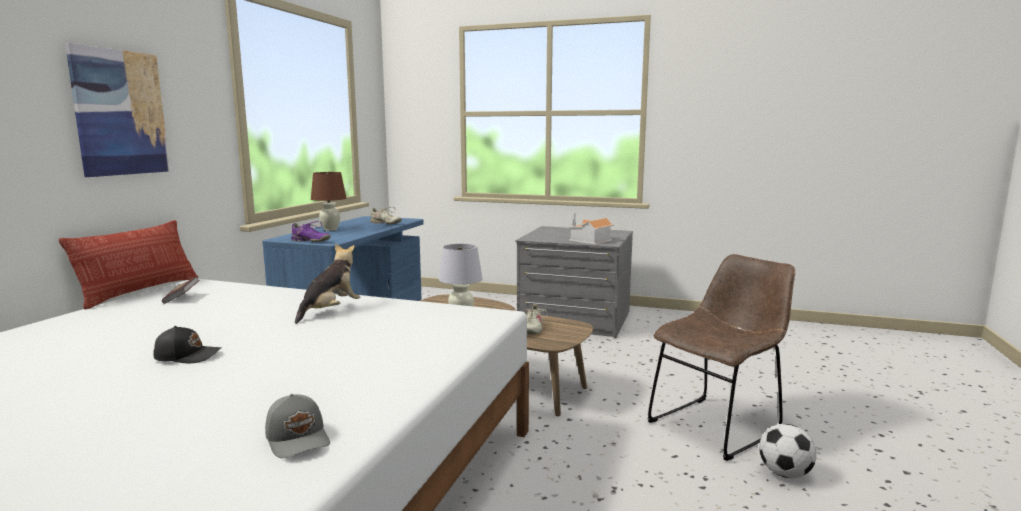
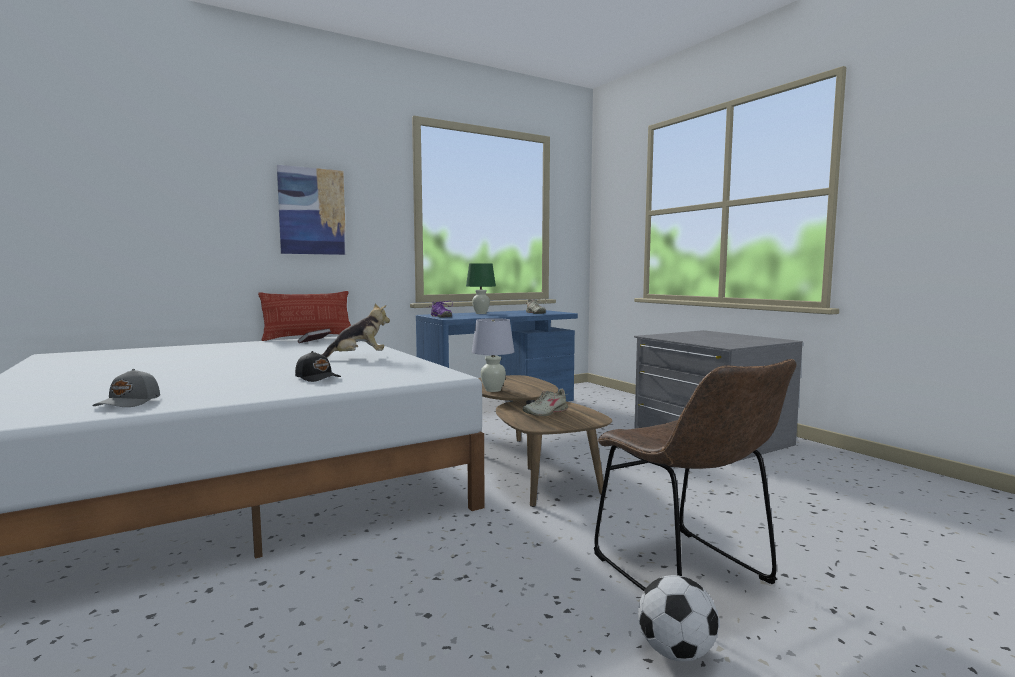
camera: 40 degrees right, 5 degrees down
(188, 355) = (225, 363): black cap -> black cap (318, 377)
(330, 229) = (480, 313): brown table lamp -> green table lamp
(589, 241) = (711, 342): toy house -> none
(718, 425) = (687, 574): brown chair -> brown chair turned 60 degrees clockwise

